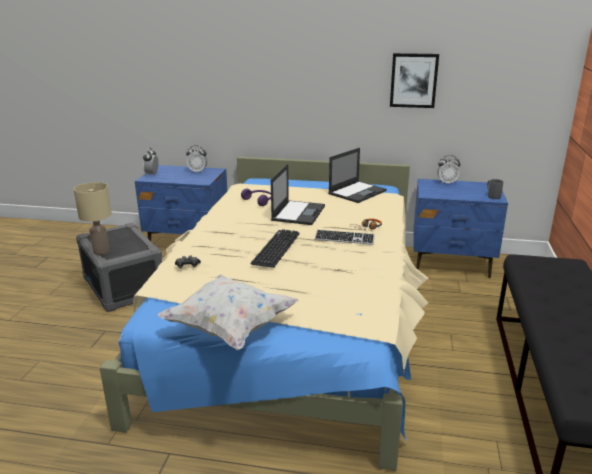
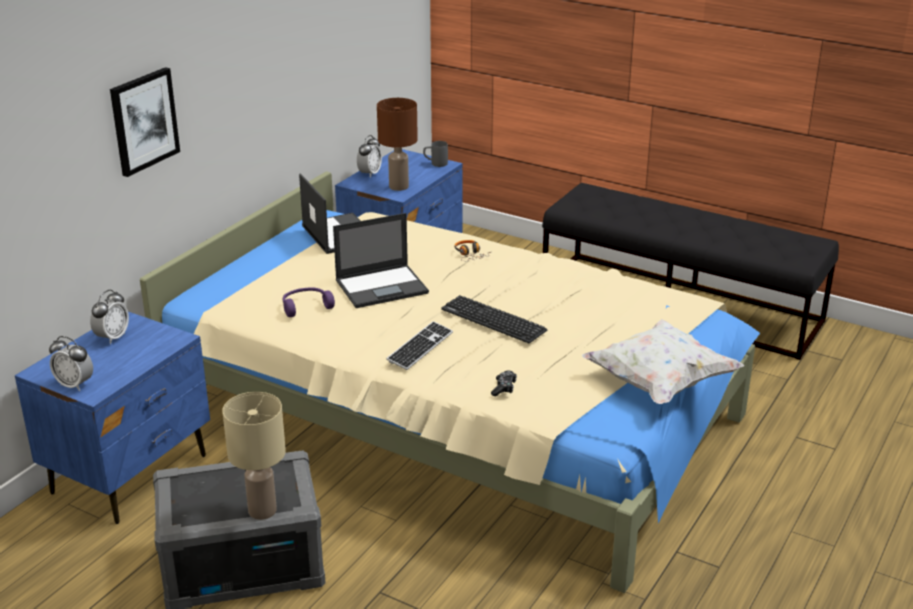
camera: 70 degrees left, 5 degrees up
(298, 213) = (382, 286): laptop -> laptop turned 120 degrees clockwise
(344, 239) = (494, 274): keyboard -> keyboard (420, 347)
(413, 80) = (311, 53): picture -> picture (144, 121)
(440, 192) = (398, 186): none -> brown table lamp

